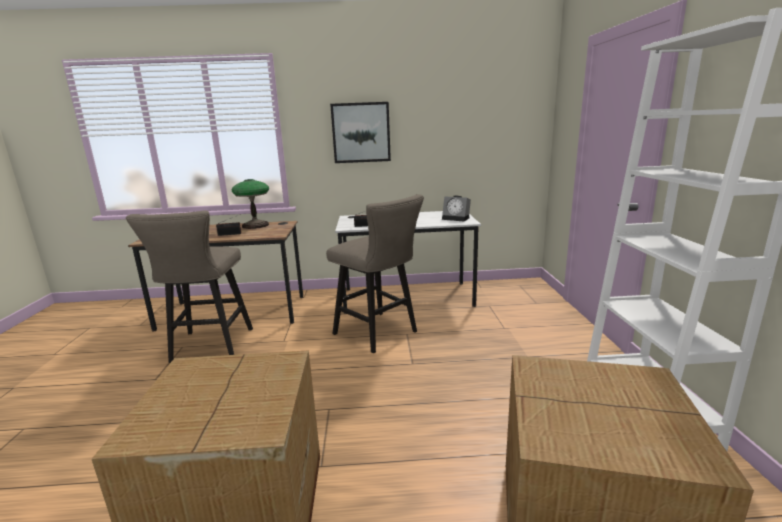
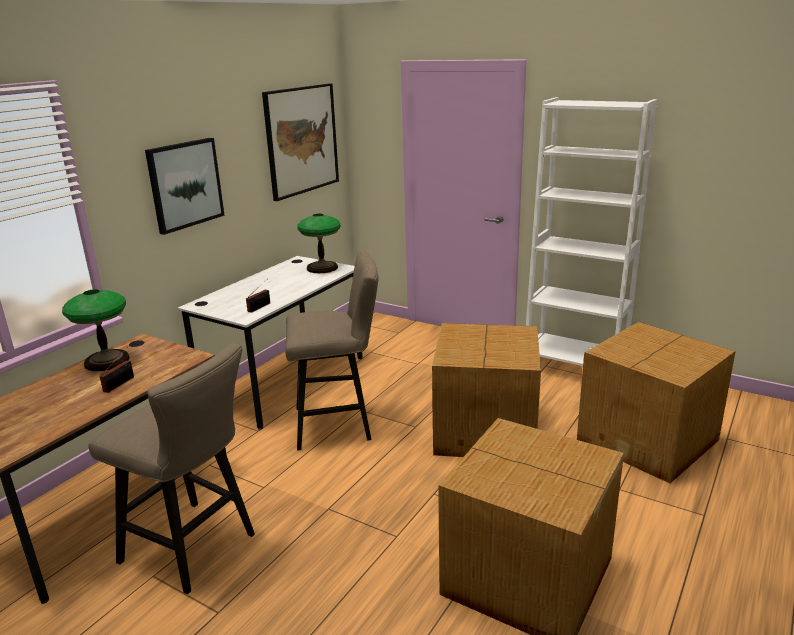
camera: 55 degrees left, 5 degrees up
(451, 399) = (487, 429): none -> cardboard box
(457, 218) = (322, 268): alarm clock -> table lamp
(489, 115) = (301, 140): none -> picture

